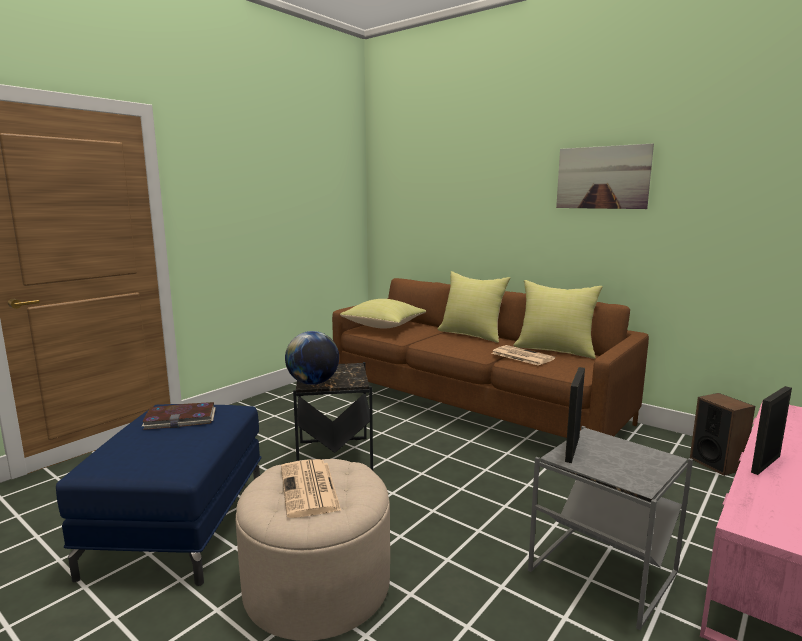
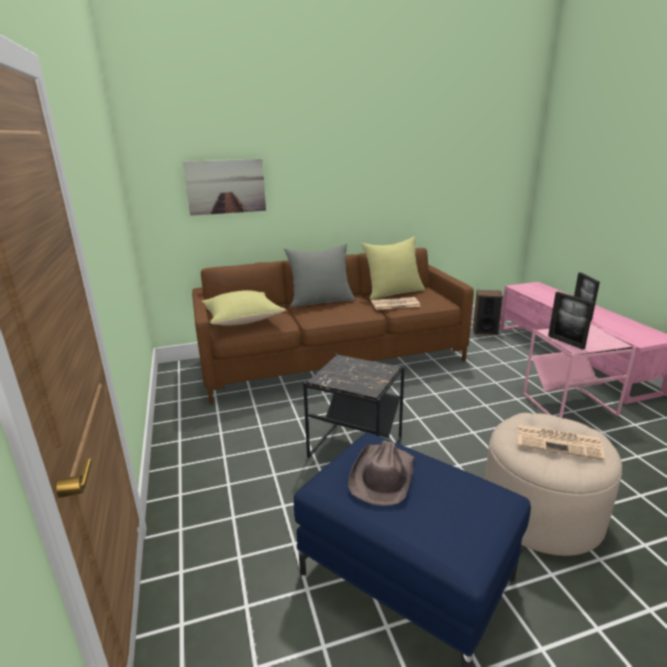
camera: 55 degrees left, 10 degrees up
(181, 419) = (383, 476): book -> brown hat
(313, 383) = (368, 386): globe -> none
(472, 334) = (321, 301): yellow pillow -> grey pillow
(602, 177) = (389, 151): picture -> picture (225, 186)
(603, 573) = (569, 405): grey side table -> pink side table

